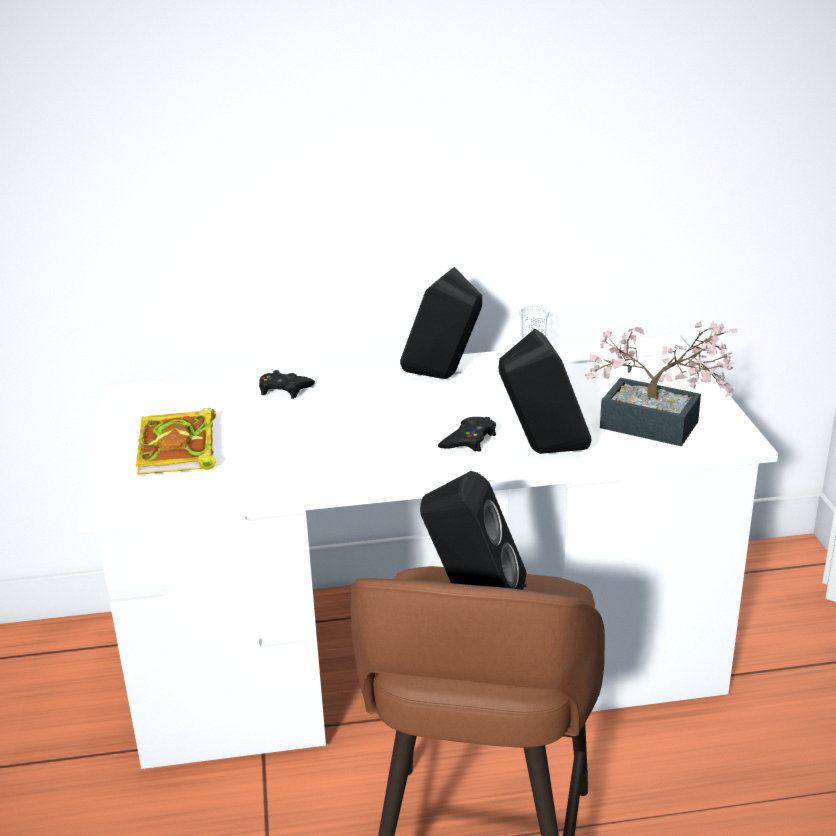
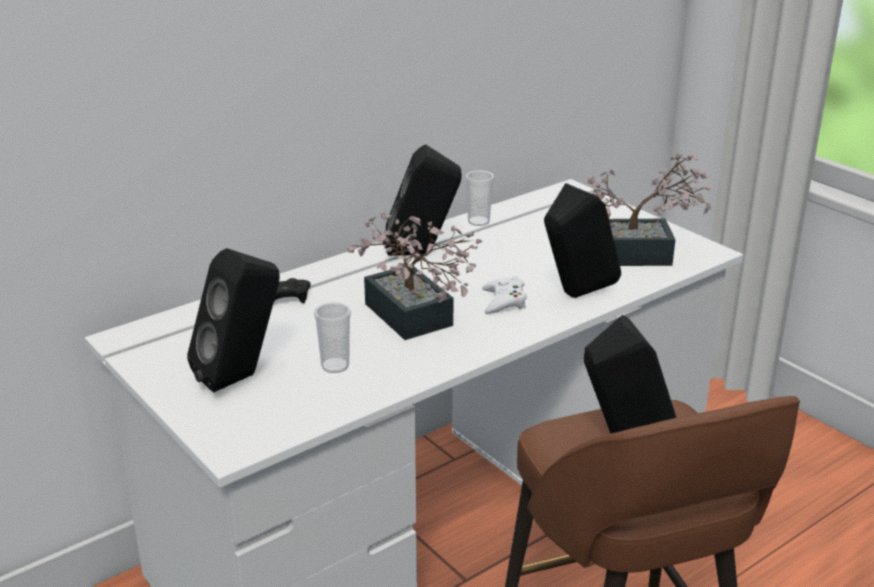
camera: 30 degrees left, 0 degrees up
(179, 449) = (242, 377): book -> black speaker
(259, 459) = (335, 366): none -> cup
(368, 436) = (413, 320): none -> potted plant
(469, 440) = (504, 301): black game controller -> white game controller

